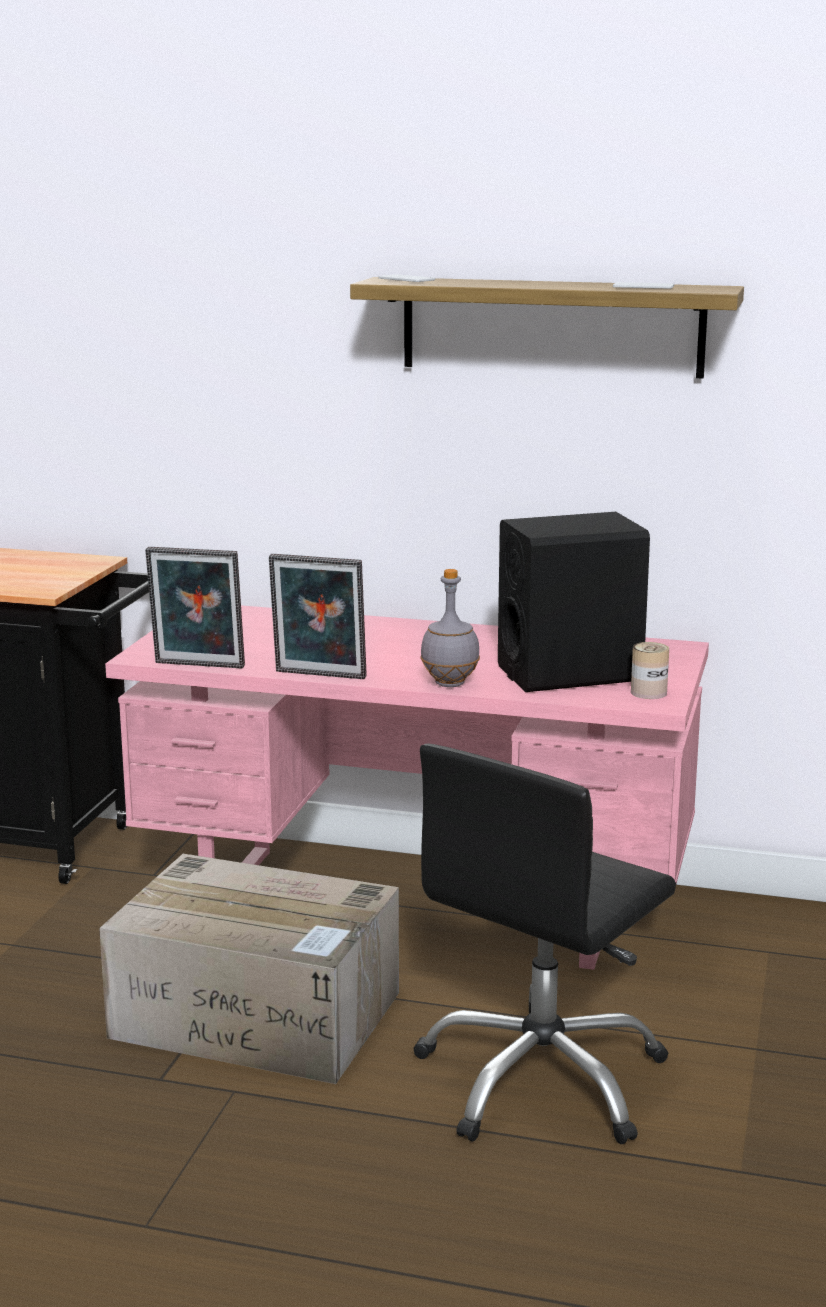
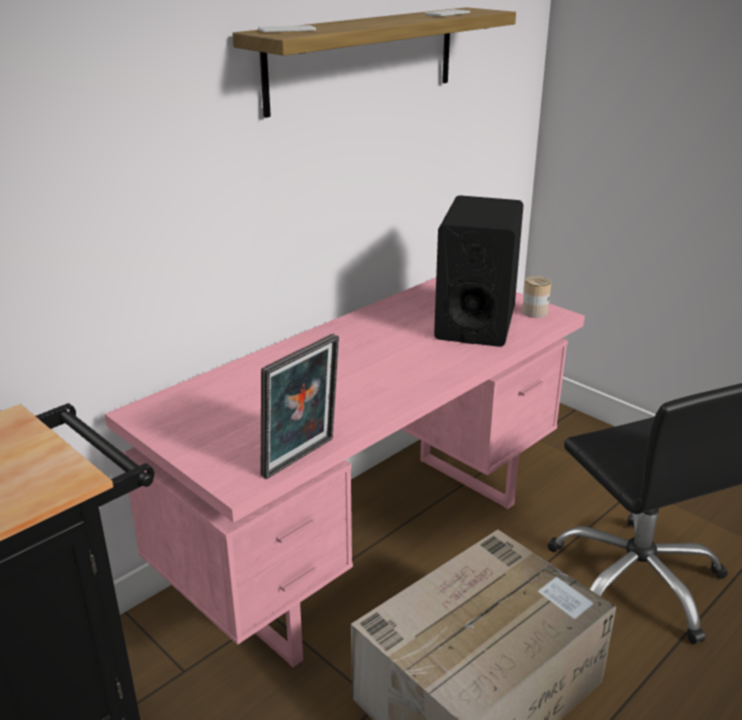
camera: 60 degrees left, 10 degrees up
(319, 676) = (389, 410): picture frame -> none
(449, 683) = (457, 366): grey bottle -> none

